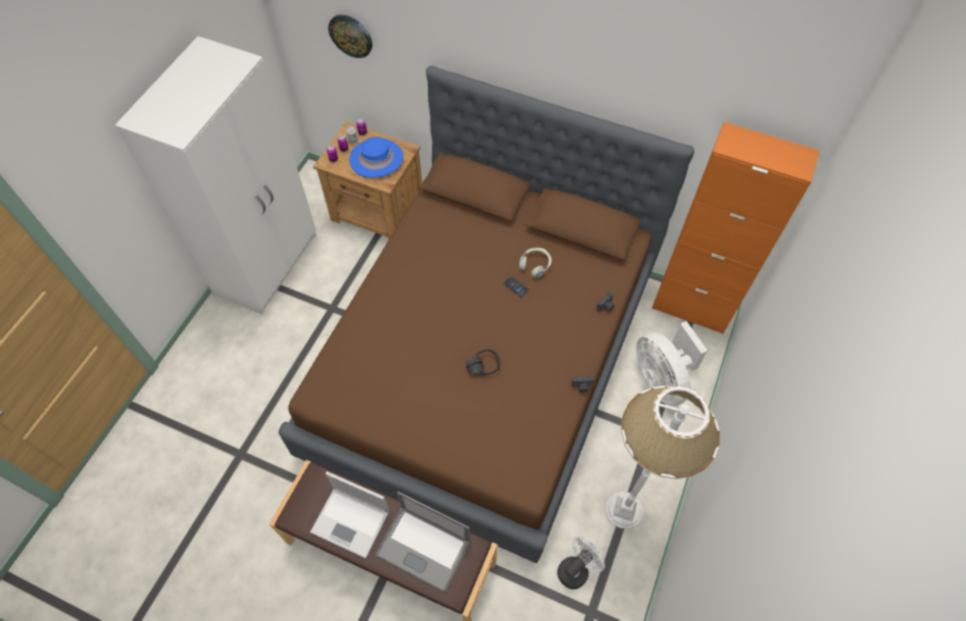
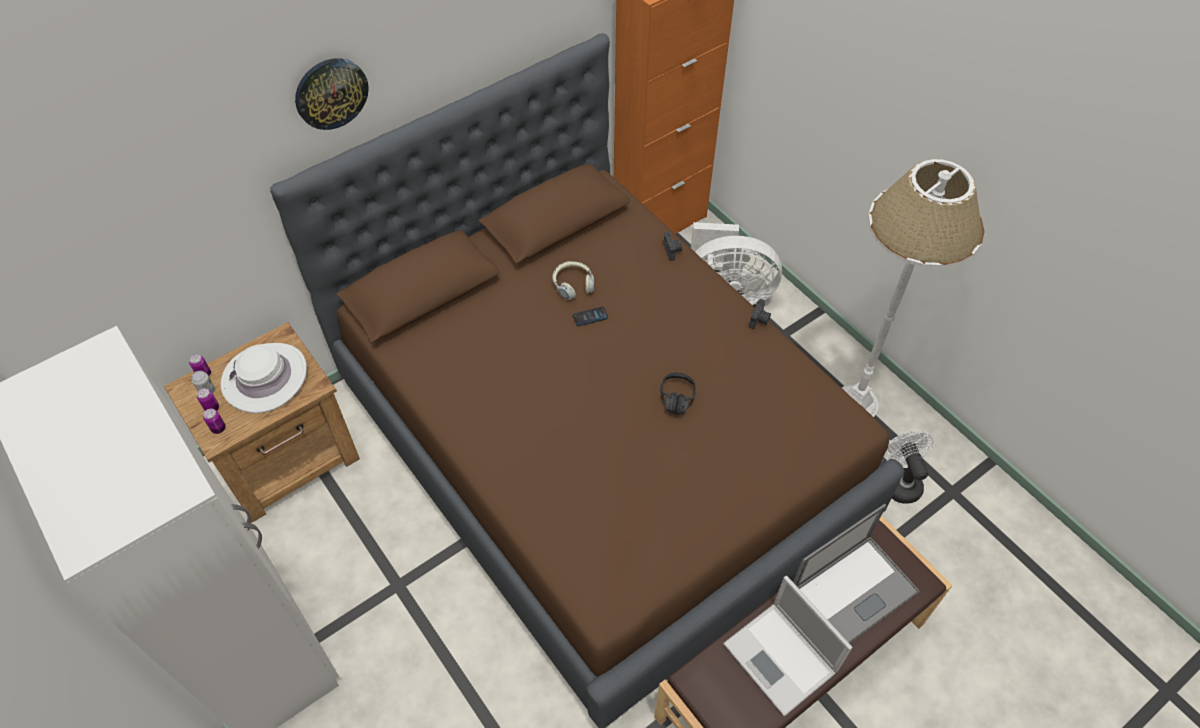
camera: 60 degrees left, 5 degrees down
(351, 35) = (124, 244): wall clock -> wall clock (331, 93)
(352, 522) = (781, 659): laptop -> laptop turned 90 degrees clockwise
(376, 159) = (265, 378): blue hat -> white hat

